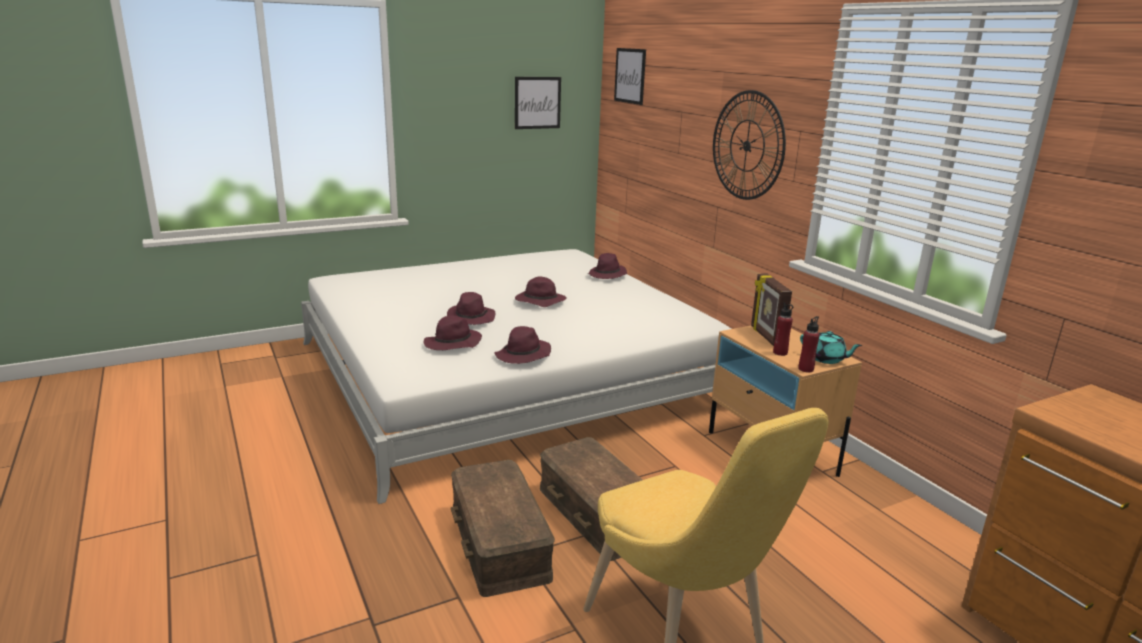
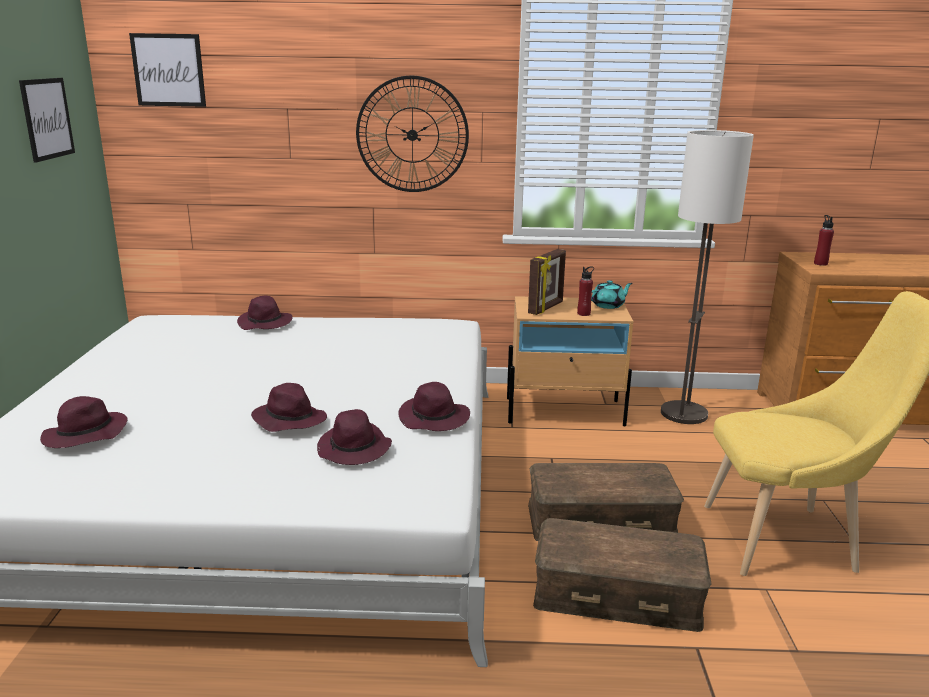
camera: 60 degrees left, 0 degrees up
(539, 301) = (294, 372): purple hat -> purple hat (85, 435)
(765, 336) = (546, 308): picture frame -> picture frame turned 75 degrees counterclockwise
(806, 369) = (622, 316): red bottle -> red bottle (820, 263)
(875, 524) = (684, 414): none -> floor lamp

